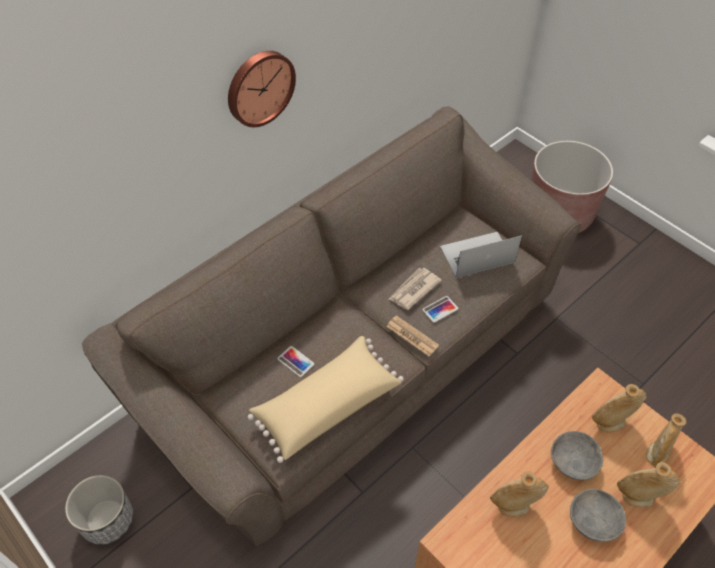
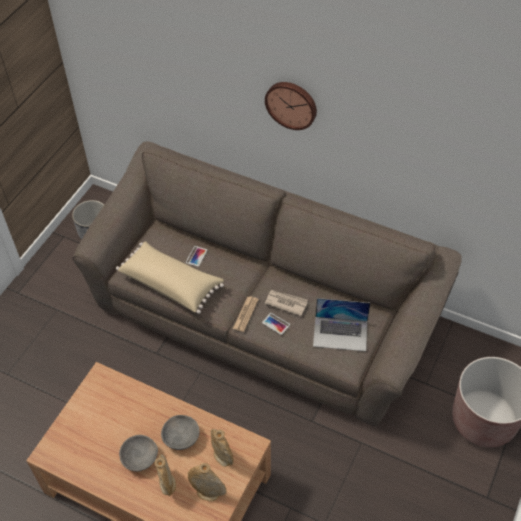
camera: 70 degrees right, 0 degrees up
(477, 254) = (340, 333): laptop -> laptop turned 135 degrees clockwise
(513, 506) = (135, 407): beige vase -> none

